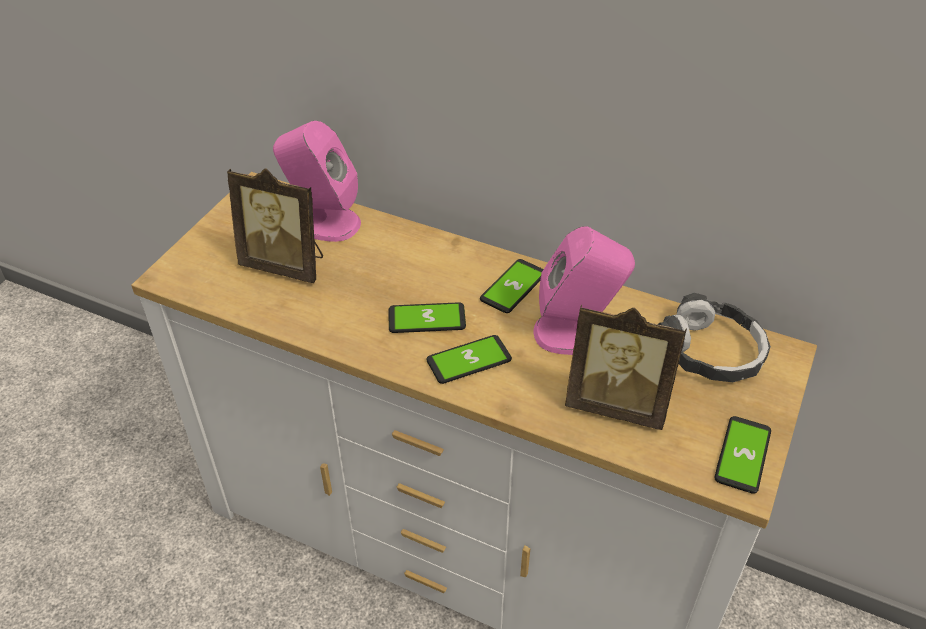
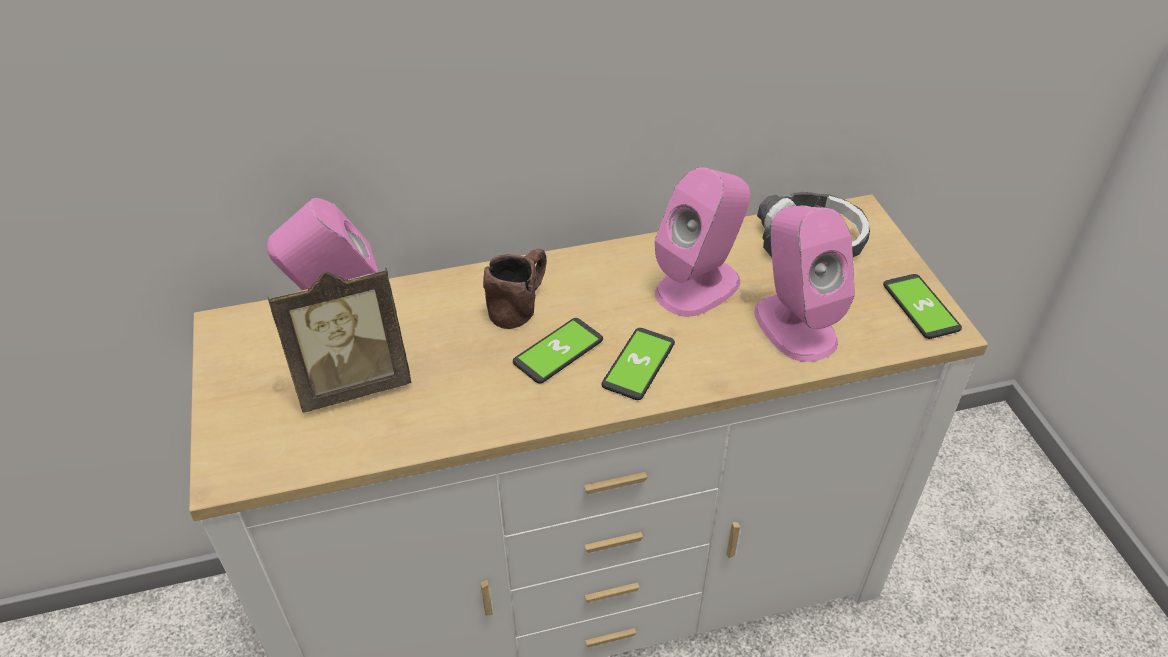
camera: 40 degrees left, 0 degrees up
(439, 273) = (521, 304): none -> brown mug
(513, 287) = (600, 278): phone -> none
(617, 404) = (794, 325): picture frame -> pink speaker

